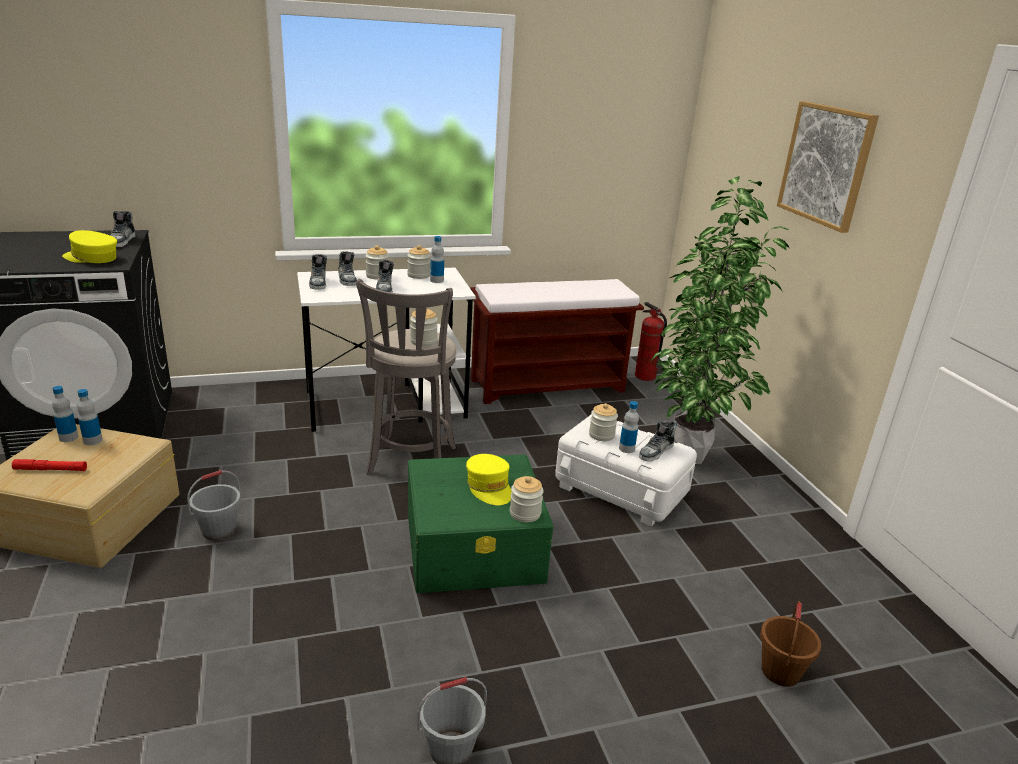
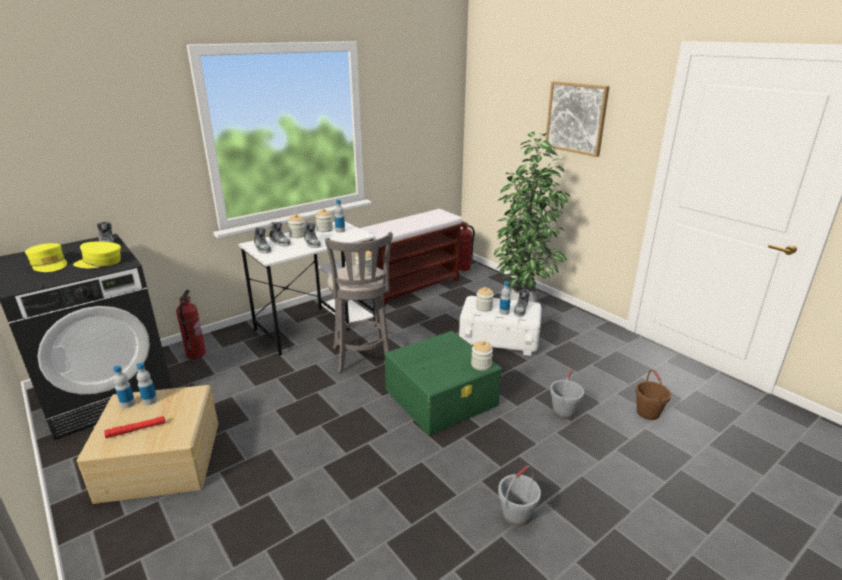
camera: 20 degrees left, 0 degrees up
(219, 530) = (268, 438): grey bucket -> grey bucket (563, 411)
(220, 404) = (195, 354): none -> fire extinguisher
(489, 487) = (448, 355): yellow cap -> yellow cap (49, 264)

